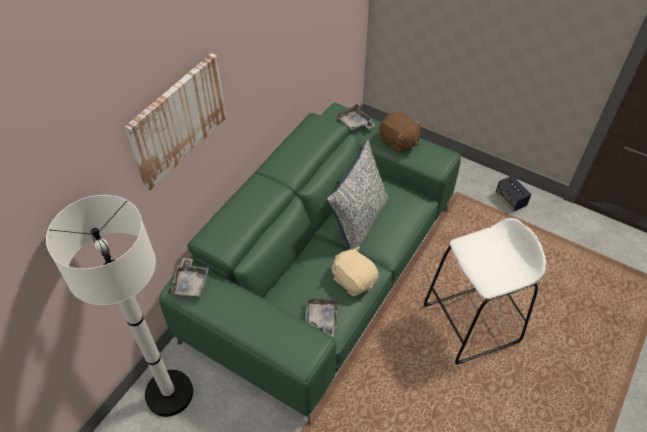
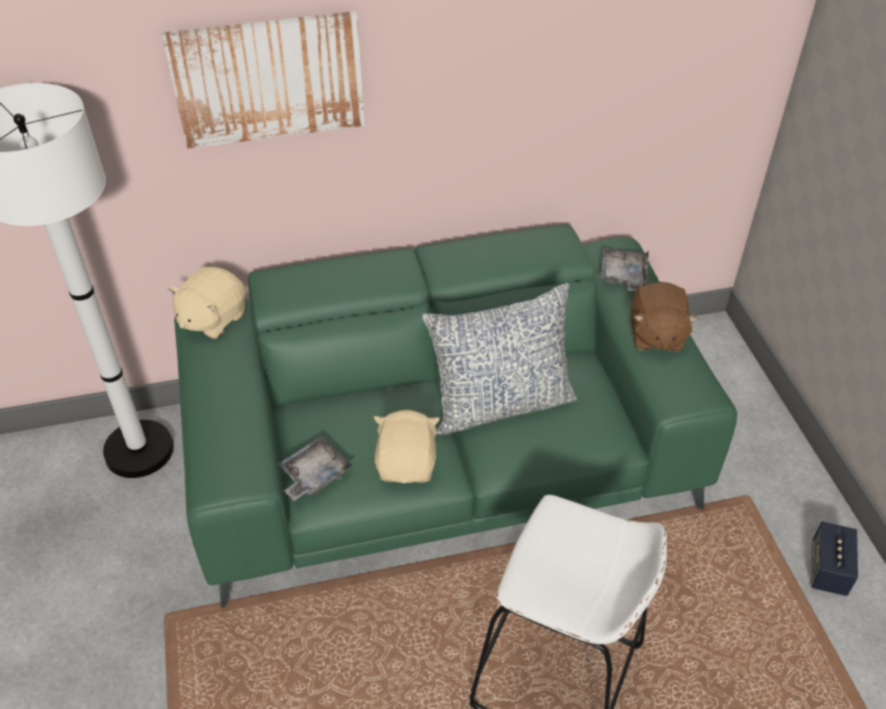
camera: 45 degrees right, 5 degrees down
(190, 283) = (212, 319): grey tray -> beige plush toy

